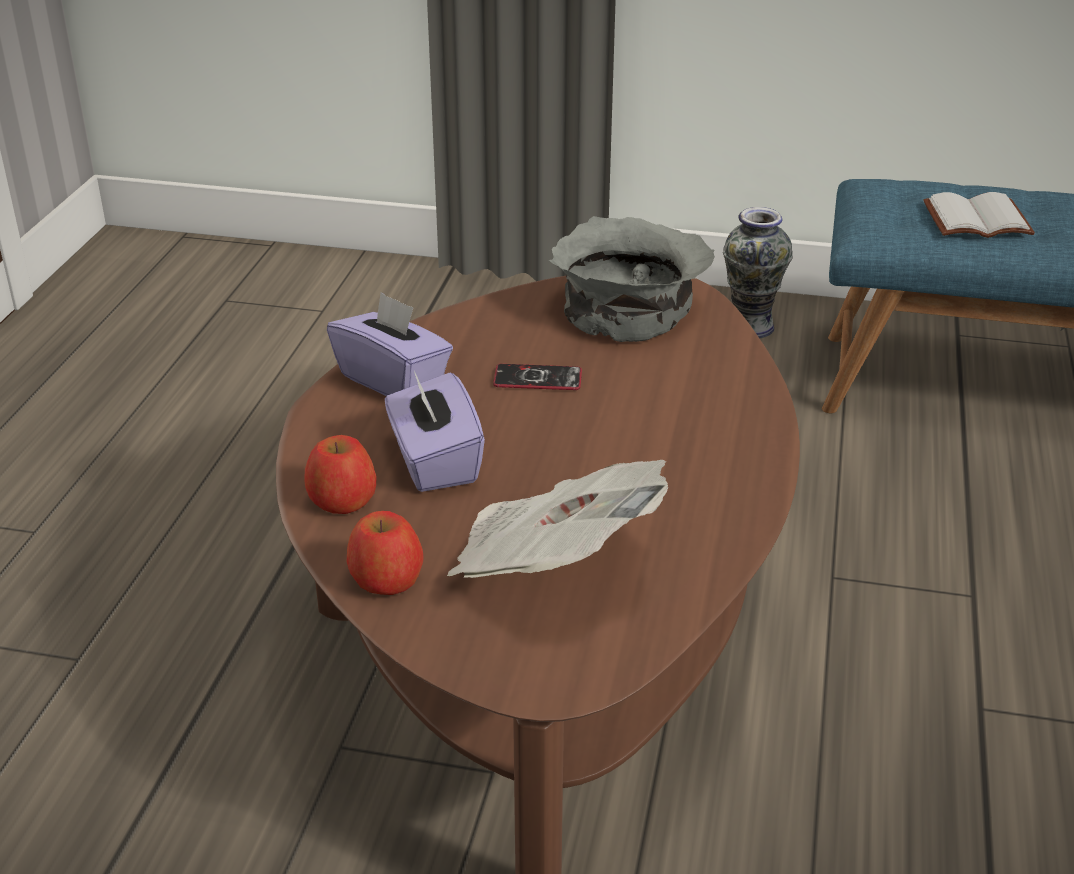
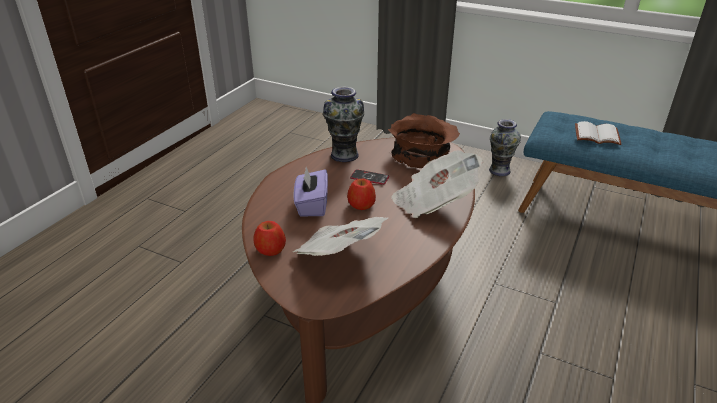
camera: 15 degrees right, 0 degrees up
(343, 499) = (269, 214): apple -> apple (361, 204)
(393, 379) = (311, 170): purple tissue box -> none
(455, 335) = (344, 155): none -> vase
(630, 308) = (422, 154): grey bowl -> brown bowl
(706, 413) = (433, 202): none -> newspaper

